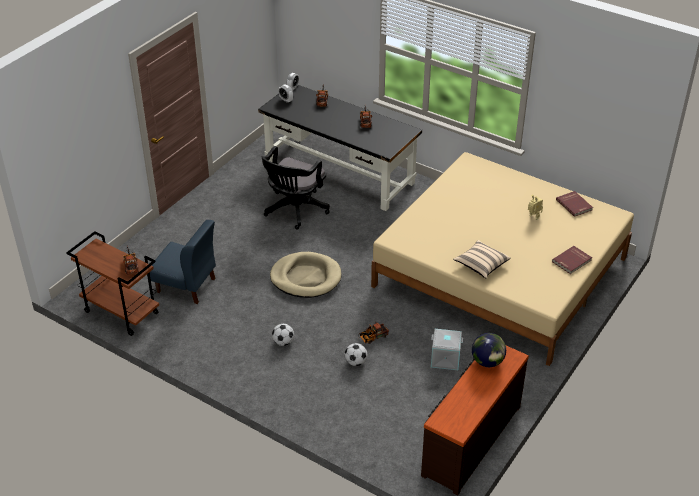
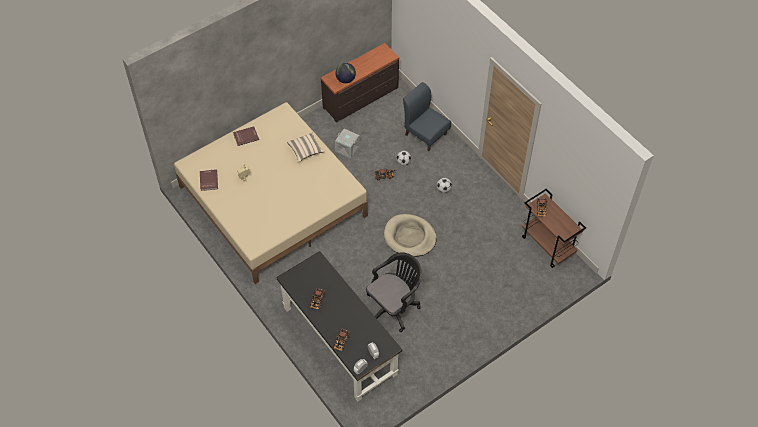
camera: 160 degrees left, 15 degrees up
(186, 285) = (497, 256): blue chair -> blue chair (425, 134)

